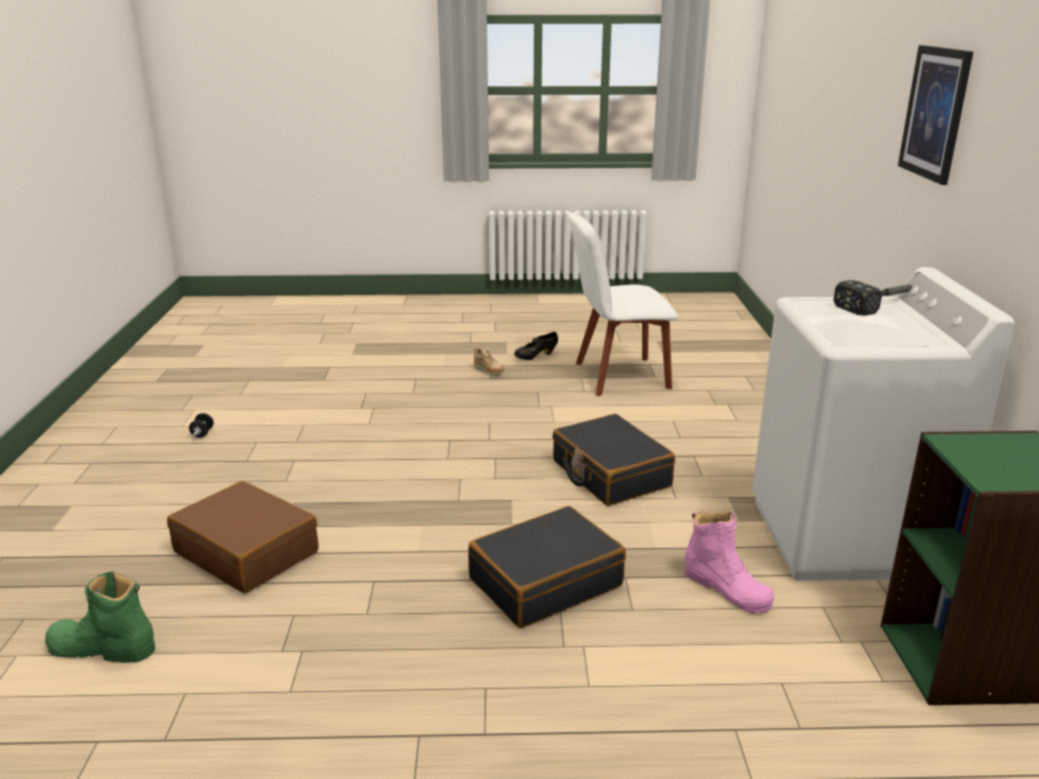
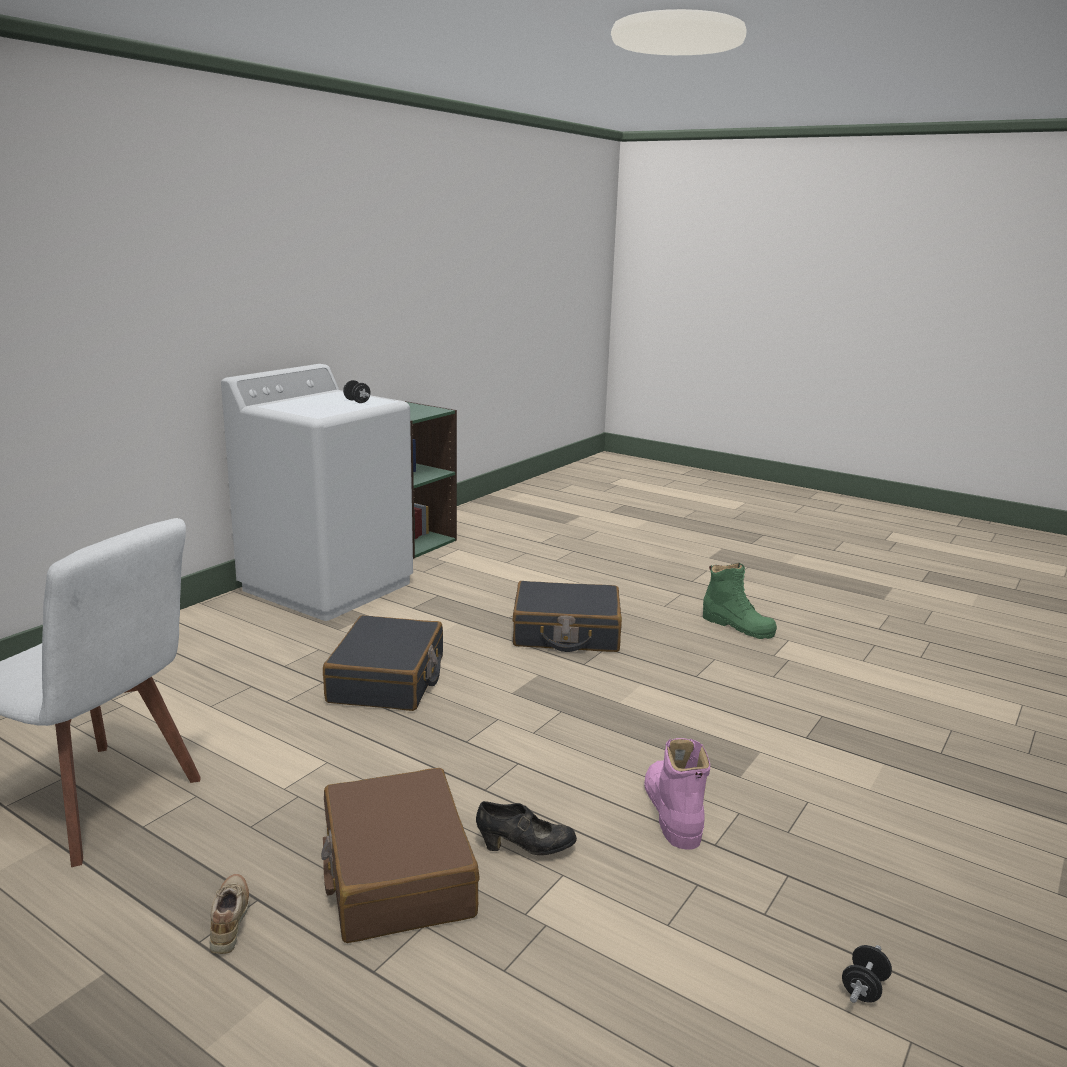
camera: 145 degrees left, 5 degrees down
(102, 648) = (937, 705): green boot -> green boot (738, 626)
(247, 551) = (805, 739): brown suitcase -> brown suitcase (396, 873)
(535, 357) = (92, 923): black shoe -> black shoe (525, 848)
(727, 589) = (458, 593): pink boot -> pink boot (672, 812)
(858, 332) = (357, 401): none -> black dumbbell
(879, 304) = (280, 405): hammer -> none
(935, 113) = (145, 253): picture -> none

